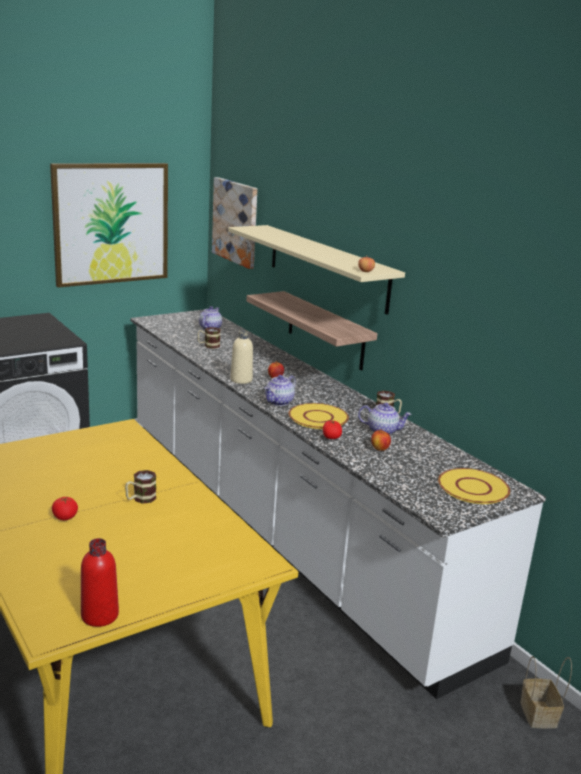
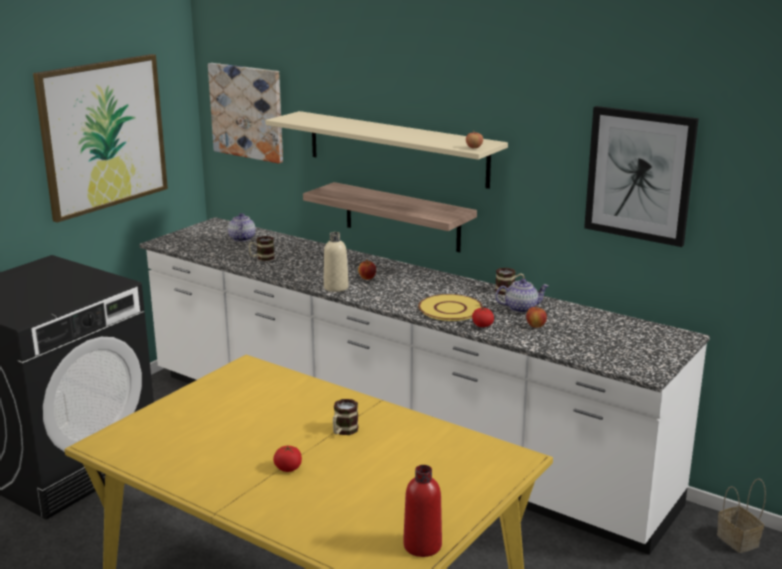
camera: 20 degrees left, 0 degrees up
(279, 402) = (397, 302): teapot -> none
(473, 488) = (647, 342): yellow plate -> none
(505, 320) = (639, 175): none -> picture

